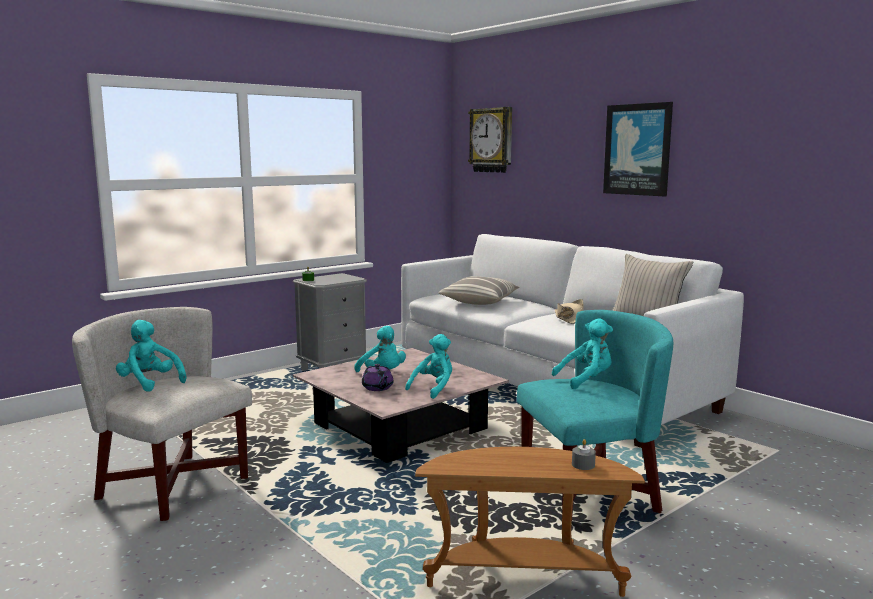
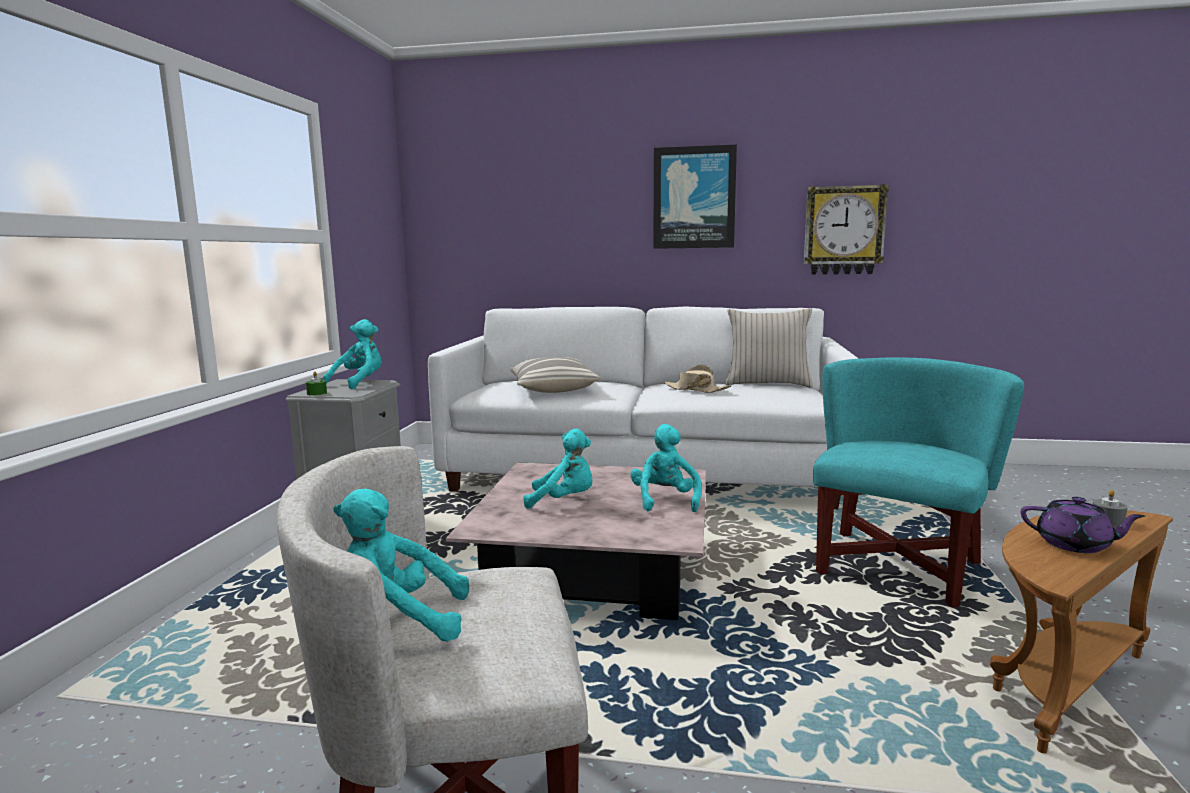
camera: 40 degrees left, 0 degrees up
(377, 388) = (605, 520): purple teapot -> purple teapot (1074, 545)
(492, 140) = (475, 191): wall clock -> wall clock (843, 230)
(586, 380) = (873, 440): turquoise plush toy -> turquoise plush toy (359, 383)

